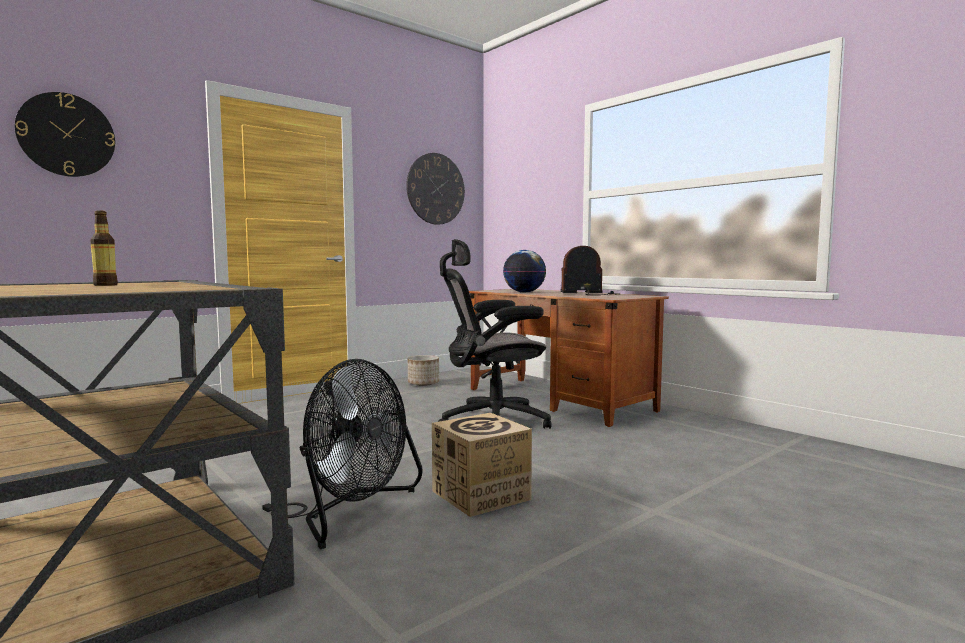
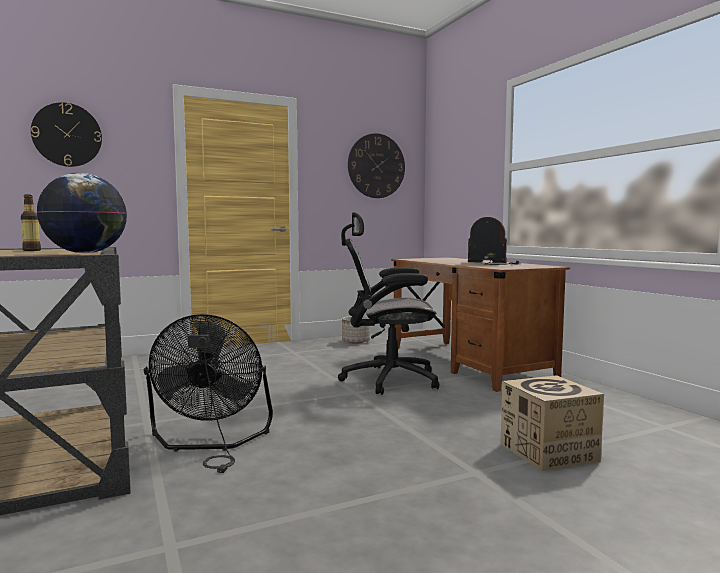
camera: 15 degrees right, 0 degrees up
(345, 512) = (209, 443): black fan -> black fan turned 135 degrees counterclockwise
(481, 495) = (328, 441): cardboard box -> cardboard box (548, 452)
(524, 292) = (437, 261): globe -> globe (86, 253)

